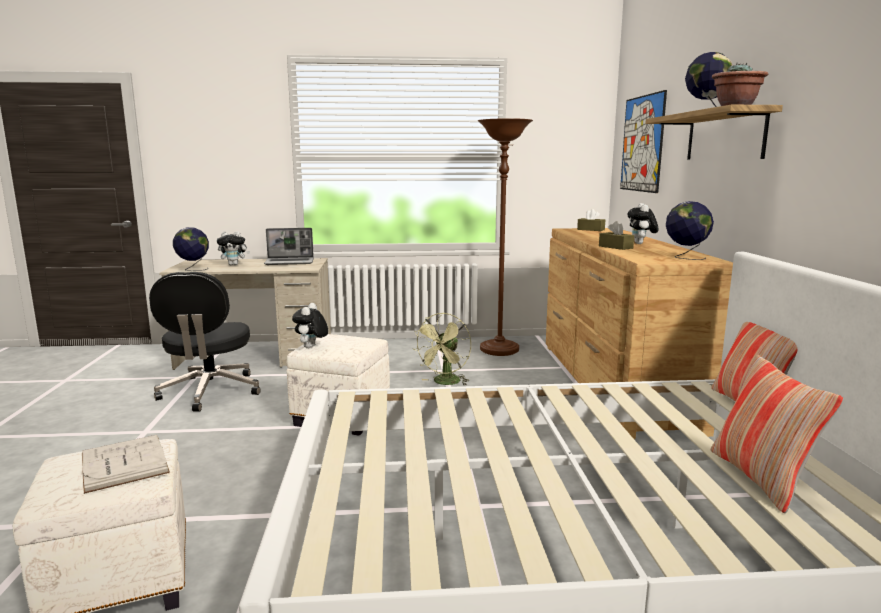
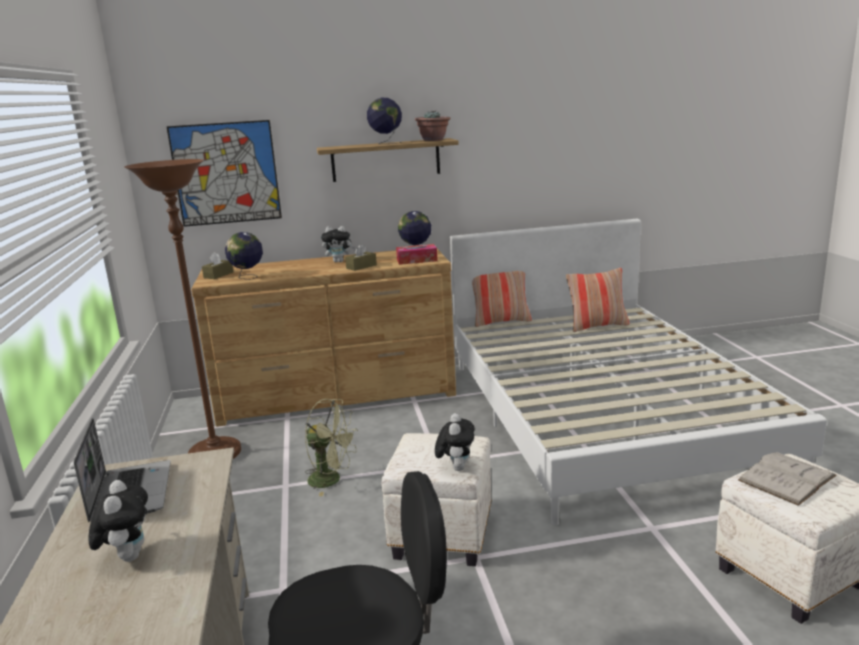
camera: 95 degrees left, 5 degrees up
(193, 269) = (176, 598): globe -> globe (247, 278)
(311, 347) = (456, 467): plush toy -> plush toy turned 90 degrees counterclockwise
(645, 257) = (417, 260): none -> tissue box

